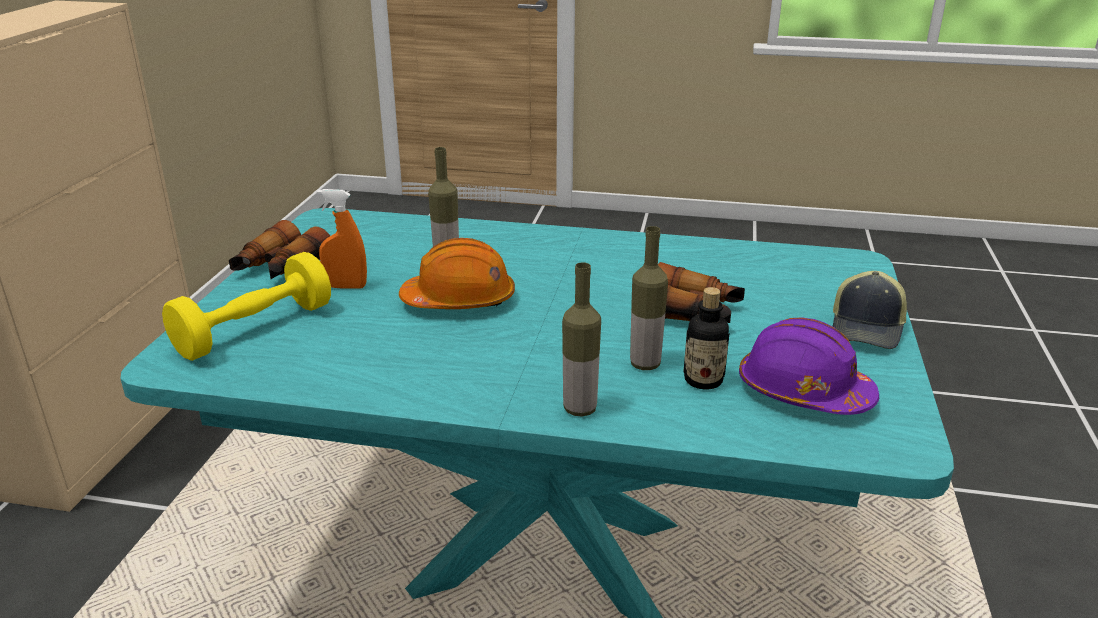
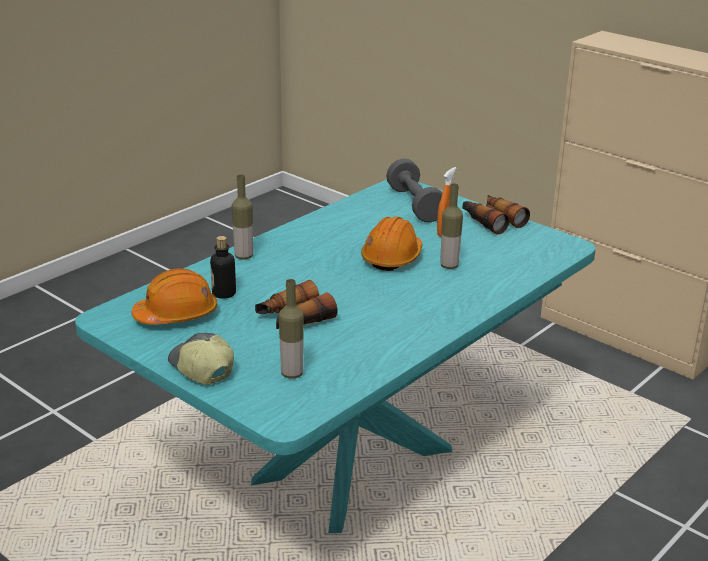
camera: 120 degrees right, 0 degrees up
(254, 330) = (415, 205): yellow dumbbell -> grey dumbbell
(645, 364) = (259, 284): bottle -> bottle (292, 374)
(803, 392) = (176, 315): purple hard hat -> orange hard hat

